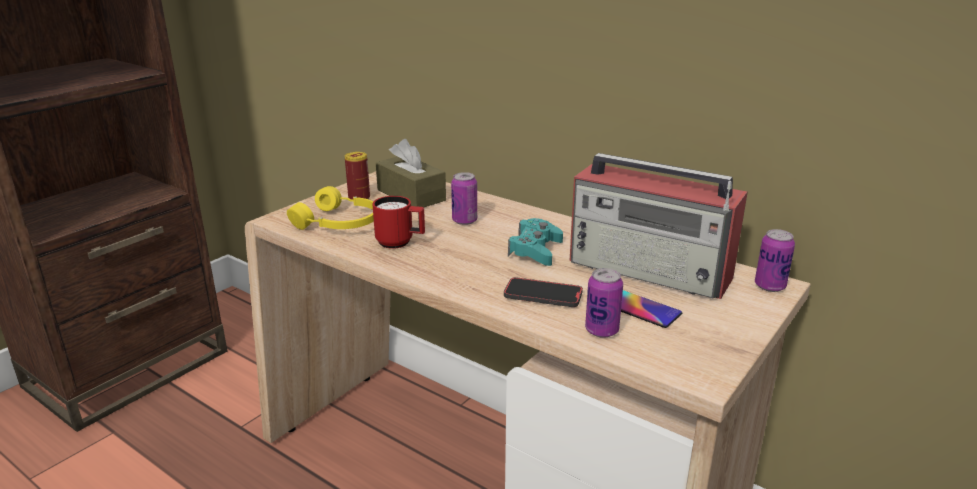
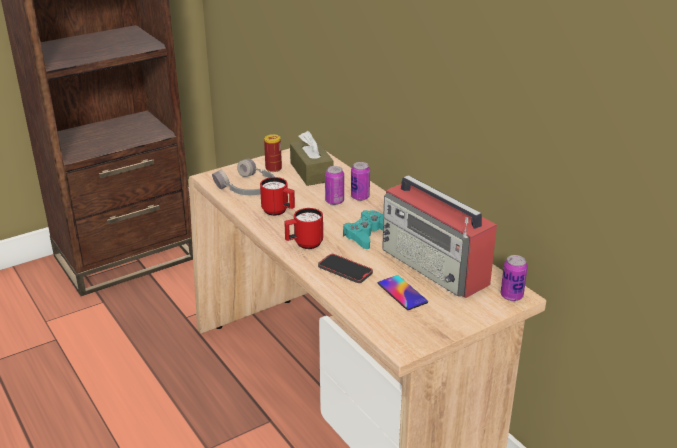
camera: 20 degrees right, 5 degrees up
(338, 224) = (247, 188): yellow headphones -> grey headphones
(463, 274) = (304, 244): none -> red mug
(601, 330) = (364, 303): can -> can (360, 197)

